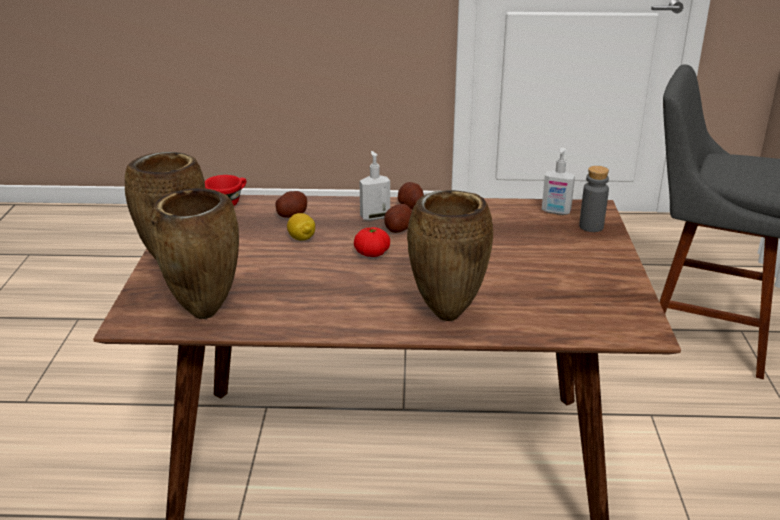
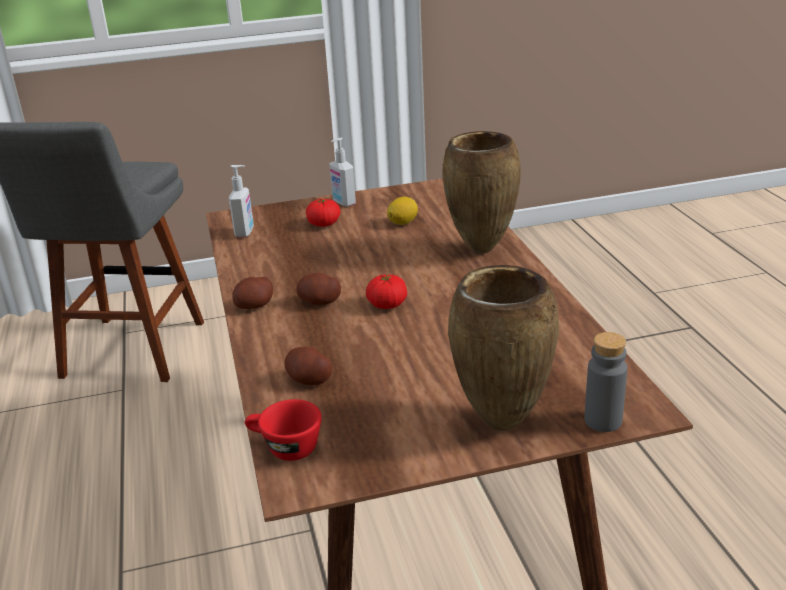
camera: 105 degrees left, 0 degrees up
(204, 315) = (585, 366): brown vase -> none
(301, 238) = (373, 355): lemon -> lemon (403, 222)
(374, 217) = (293, 322): soap dispenser -> soap dispenser (343, 203)
(557, 247) = (324, 224): none -> tomato
(591, 226) = (274, 215): grey bottle -> grey bottle (603, 421)

